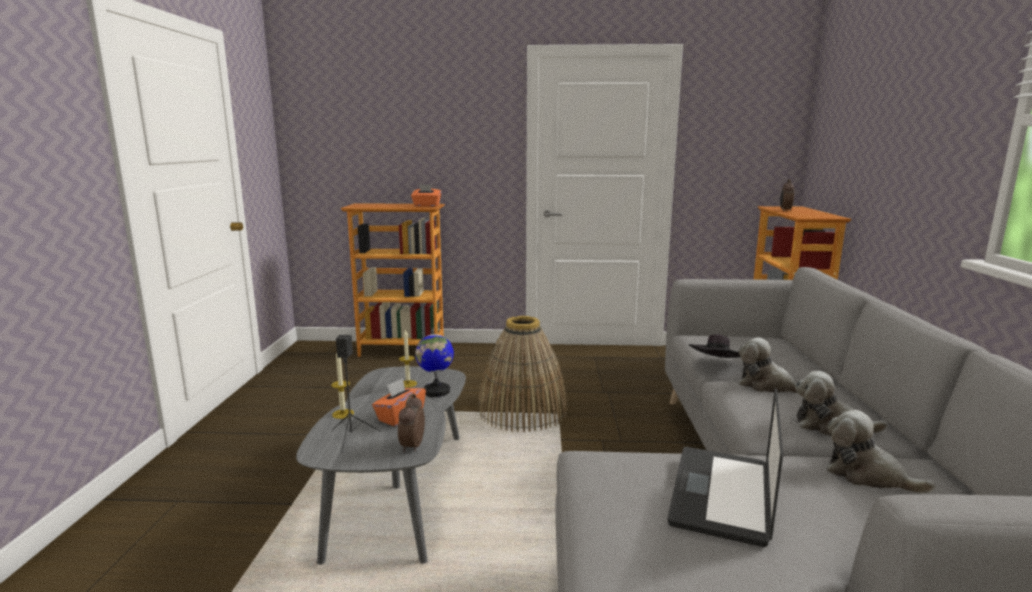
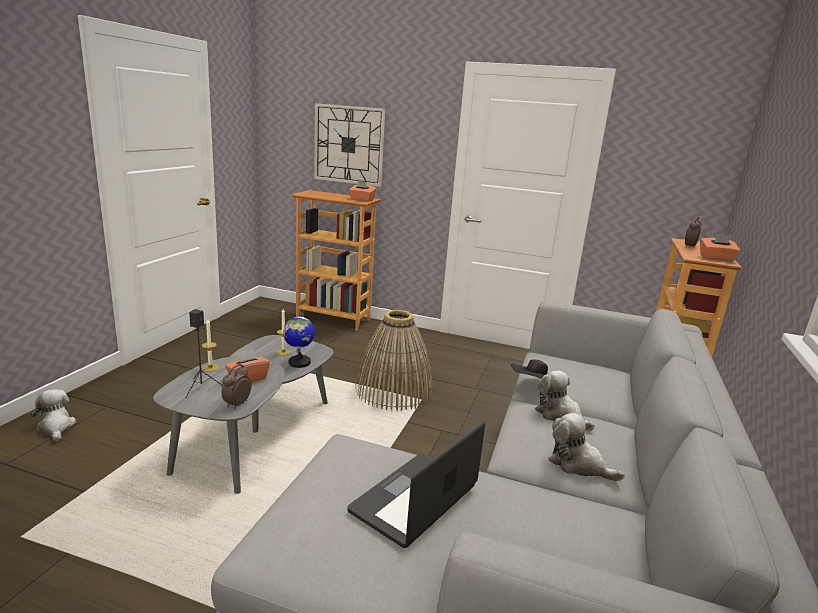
camera: 15 degrees right, 5 degrees up
(398, 146) = (349, 145): none -> wall clock
(822, 215) = (716, 258): none -> orange tissue box
(867, 475) = (566, 515): plush toy -> plush toy (56, 427)

